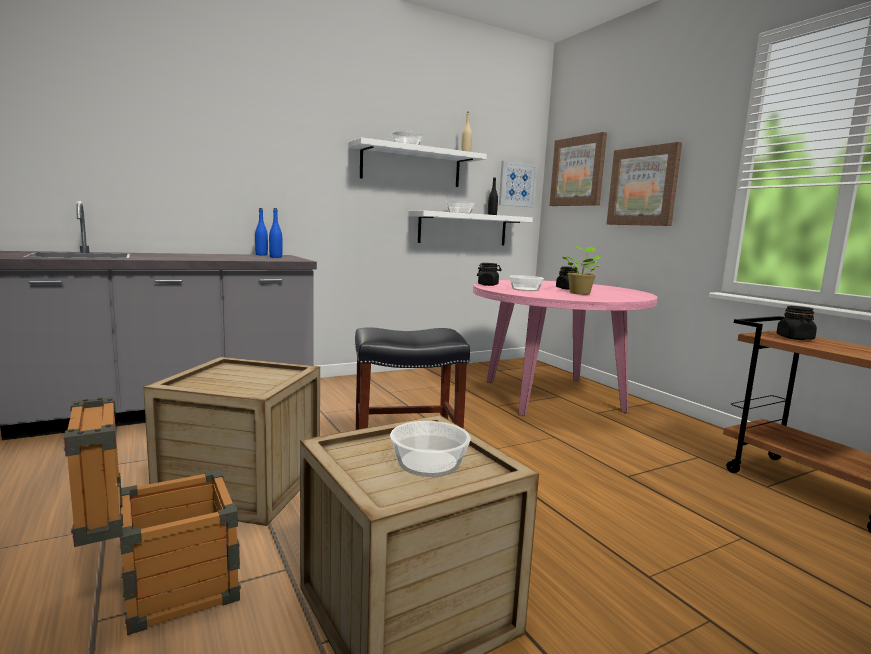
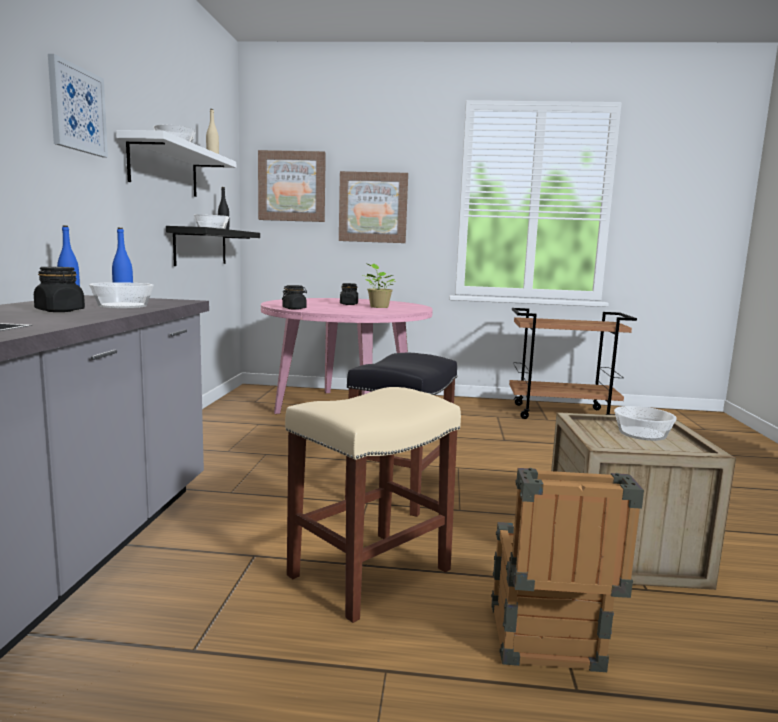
camera: 55 degrees left, 0 degrees up
(242, 486) = (370, 571): crate -> beige stool
(463, 229) = (201, 247): white shelf -> black shelf
(517, 184) = (228, 195): picture -> picture (77, 109)
(525, 289) = (338, 309): bowl -> bowl (122, 306)
(795, 338) = (540, 320): black jar -> black jar (60, 311)

